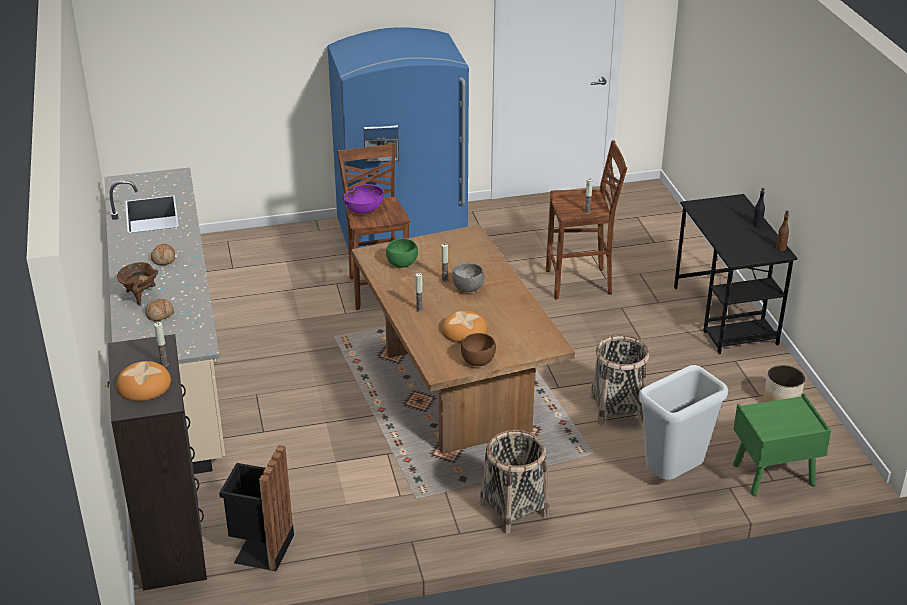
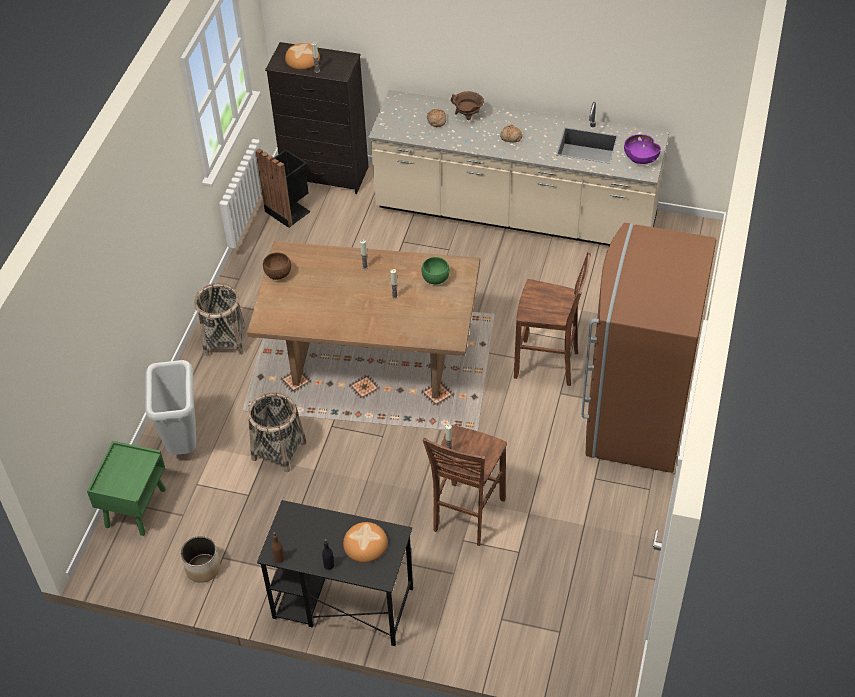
camera: 120 degrees right, 15 degrees up
(364, 209) = (553, 296): purple bowl -> purple bowl (640, 158)
(402, 233) = (635, 416): blue fridge -> brown fridge
(465, 331) = (319, 281): bread -> bread (365, 544)
(468, 288) = (372, 305): grey bowl -> none

